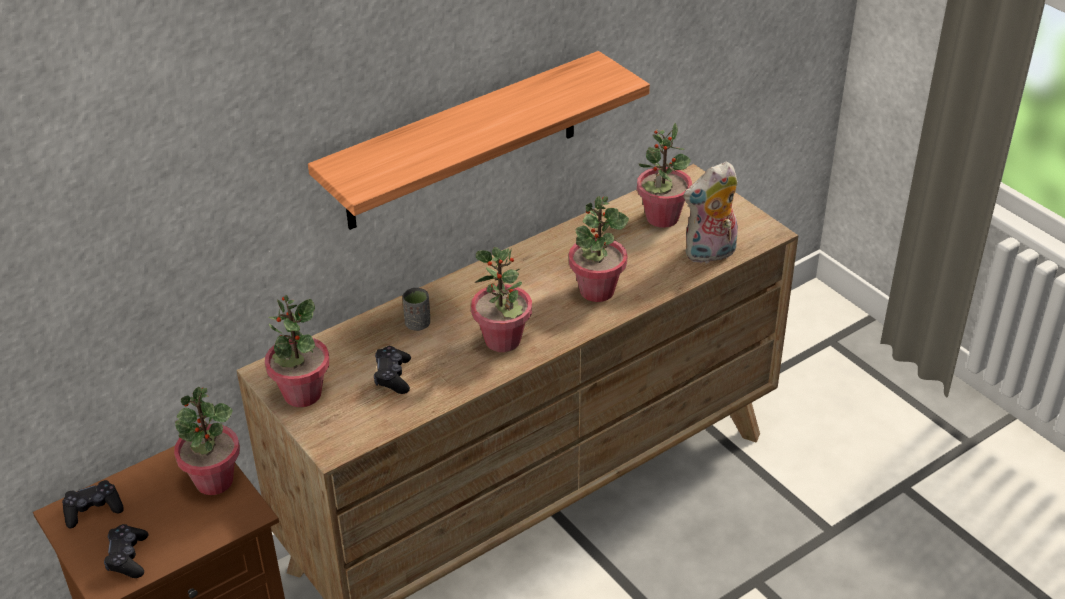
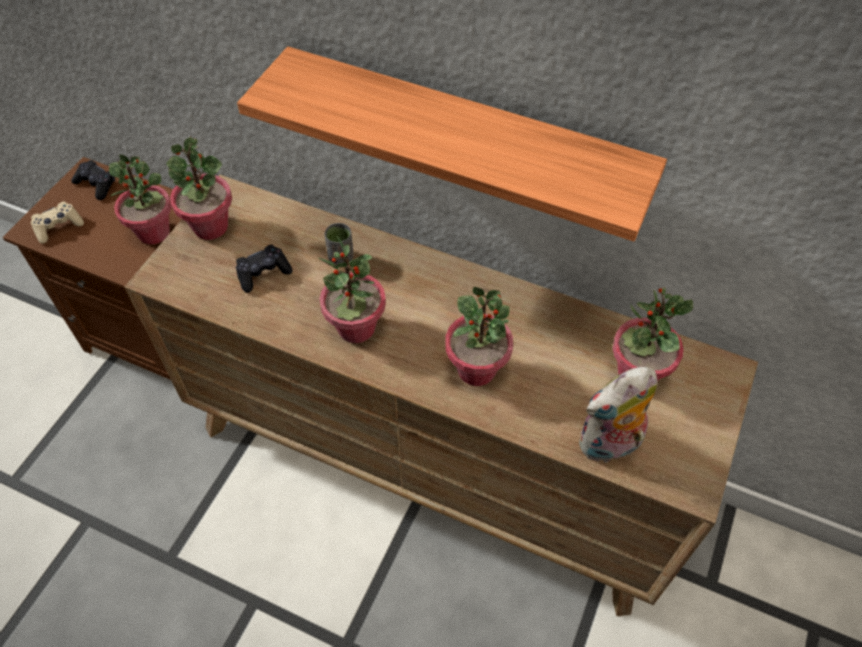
camera: 60 degrees right, 15 degrees up
(128, 557) = (58, 227): black game controller -> beige game controller
(710, 254) = (609, 446): plush toy -> plush toy turned 60 degrees counterclockwise

